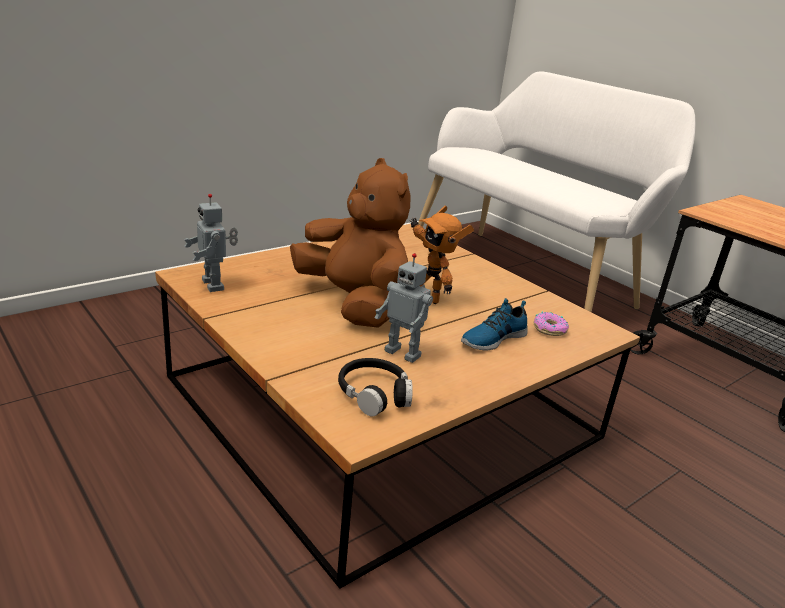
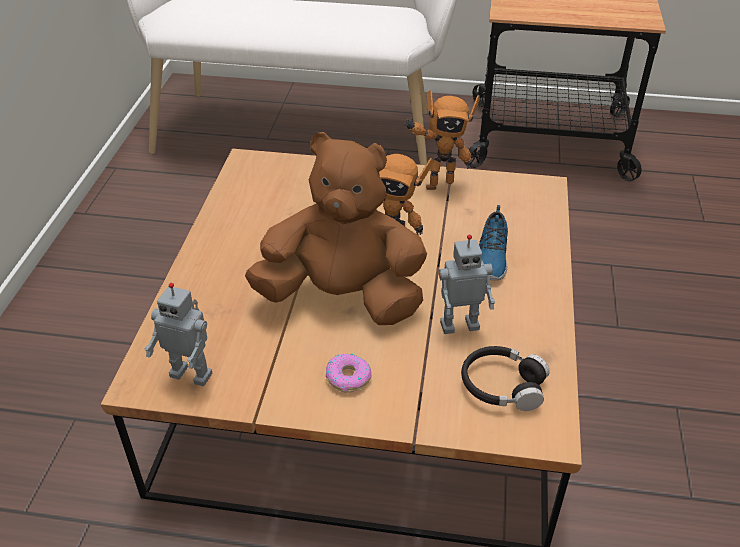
camera: 40 degrees left, 15 degrees up
(521, 291) = (437, 183): none -> toy robot
(549, 329) = (509, 214): donut -> donut (348, 377)

